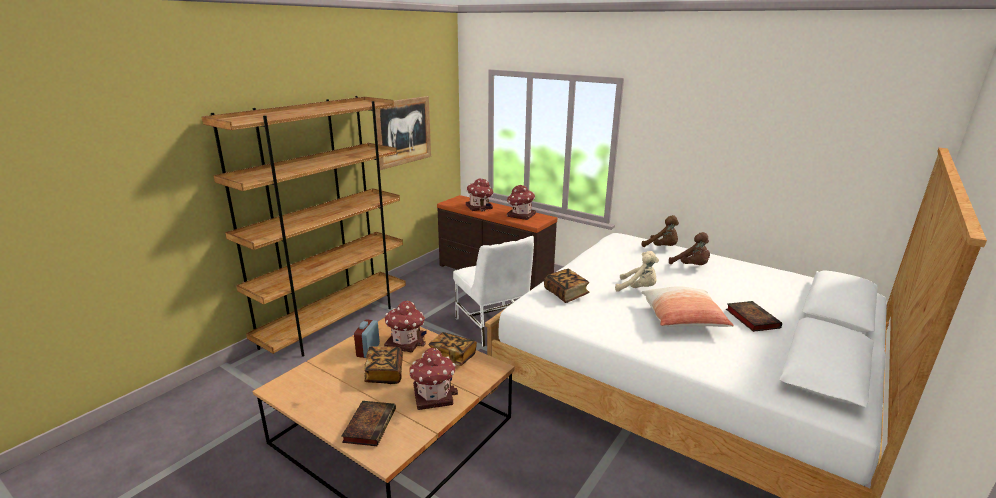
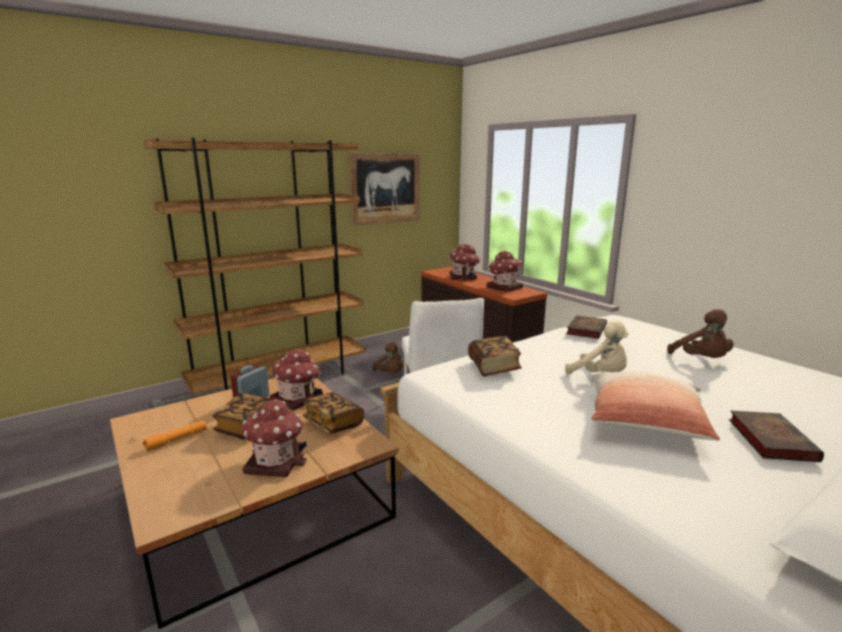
camera: 20 degrees right, 5 degrees down
(335, 396) = (176, 440): none -> orange flashlight
(370, 425) = (180, 479): book -> book (586, 329)
(662, 248) = (669, 335): brown plush toy -> brown plush toy (390, 374)

